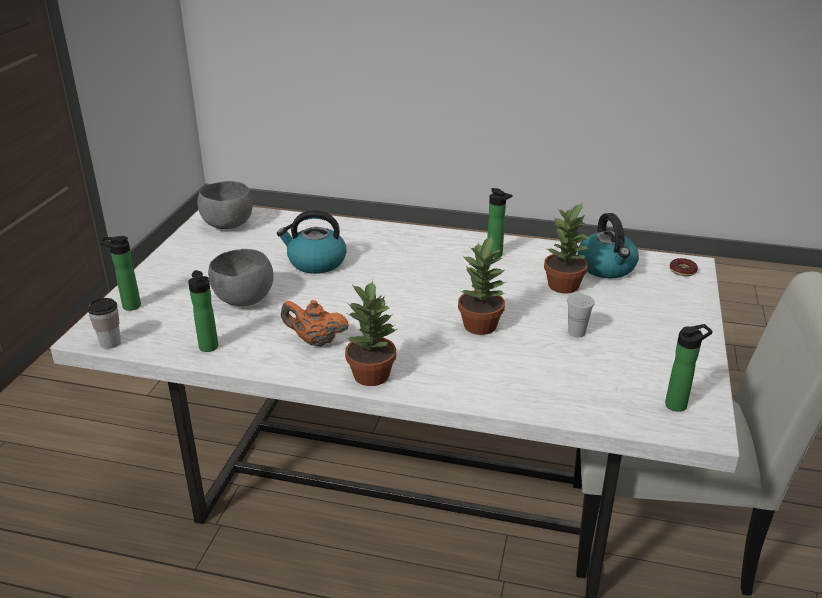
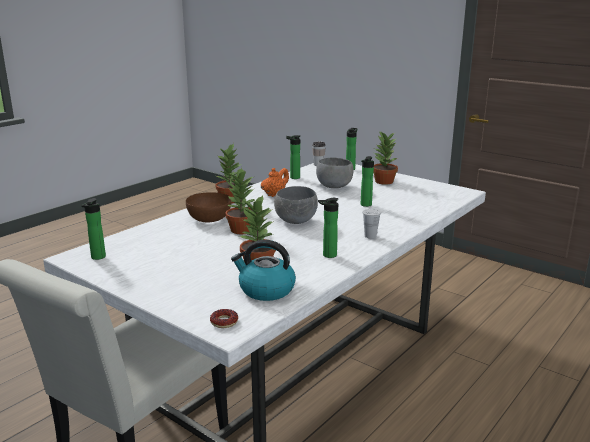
camera: 115 degrees right, 10 degrees down
(195, 267) = (383, 181): none -> potted plant
(228, 224) = (440, 192): grey bowl -> grey bowl (297, 221)
(316, 262) = (365, 205): kettle -> bottle
(463, 366) = (209, 218): none -> brown bowl
(576, 332) = (199, 253): white cup -> white cup (370, 236)

